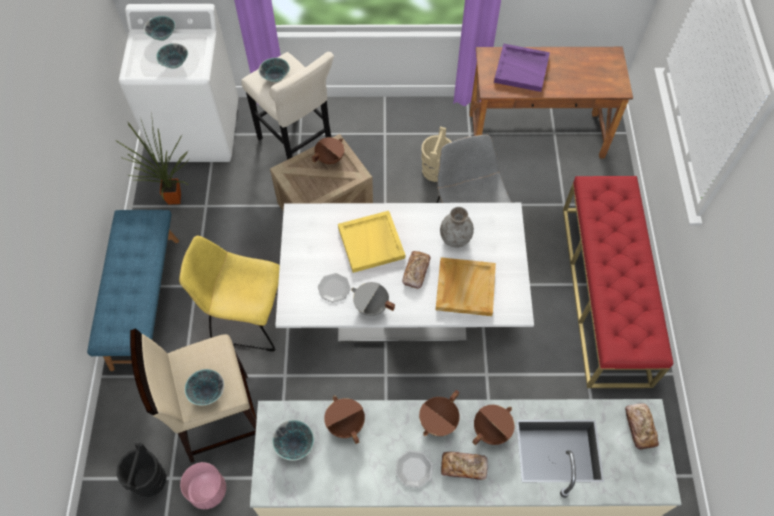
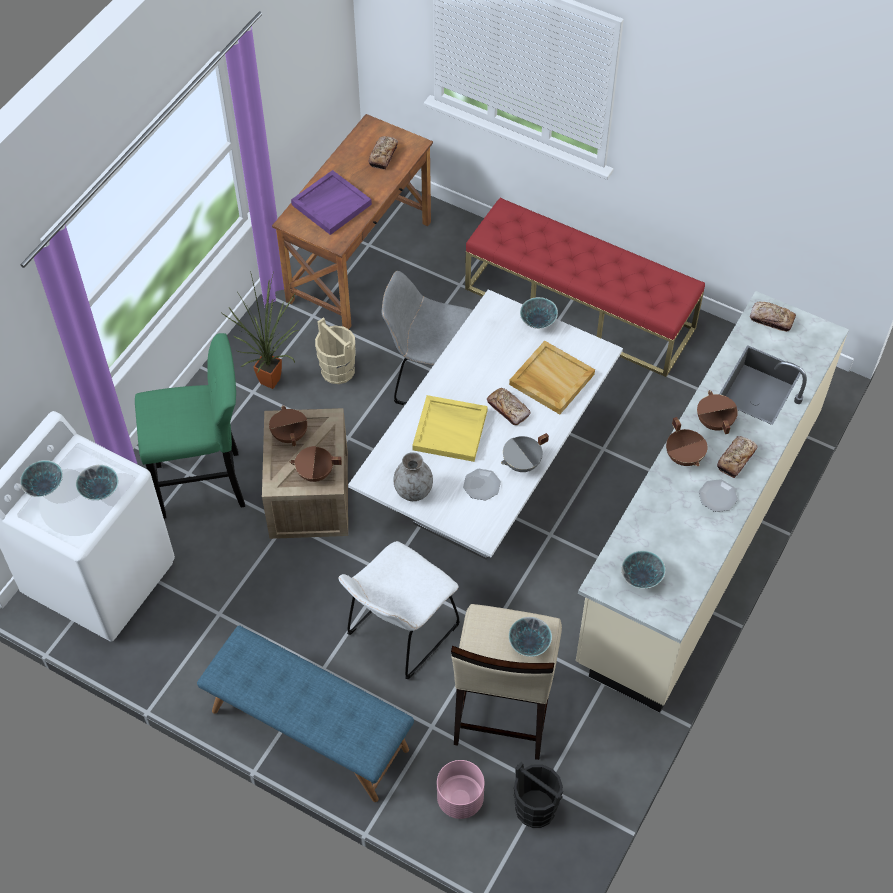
camera: 60 degrees left, 5 degrees down
(174, 202) = (188, 645): potted plant -> potted plant (273, 383)
(207, 490) = (580, 755): pink planter -> pink planter (460, 799)
(246, 317) = (399, 634): yellow chair -> white chair
(276, 78) = (169, 419): bowl -> bowl (538, 322)
(297, 147) = (206, 484): beige stool -> green stool
(345, 424) = (644, 529): brown cooking pot -> brown cooking pot (315, 473)
(455, 238) = (492, 360): grey vase -> grey vase (413, 491)
(592, 75) = (383, 155): none -> bread

